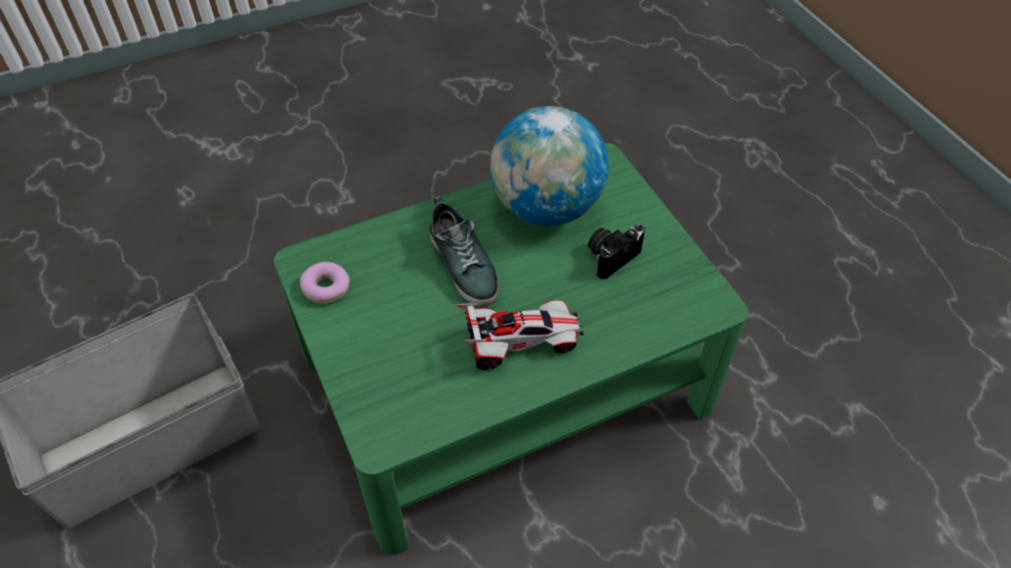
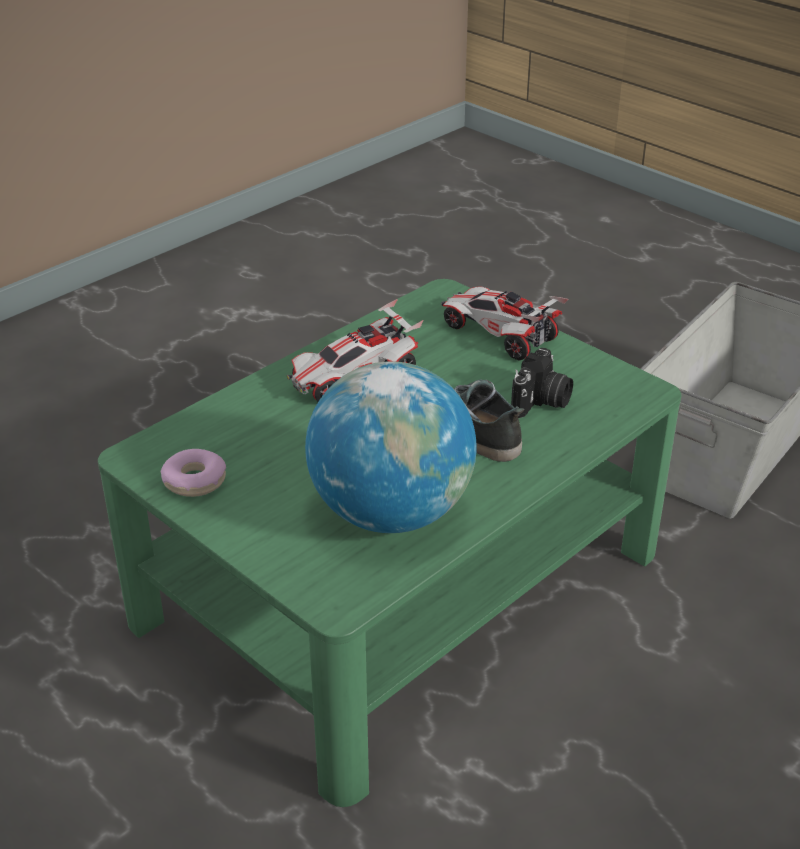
camera: 160 degrees right, 15 degrees down
(326, 288) = (594, 376): donut -> donut (194, 481)
(367, 361) = (499, 335): none -> toy car
(611, 256) = (281, 477): camera -> camera (541, 402)

